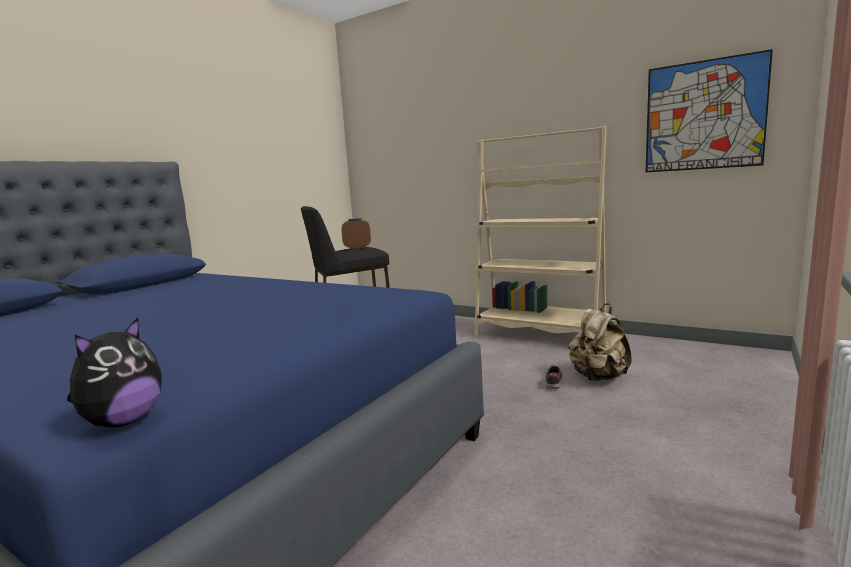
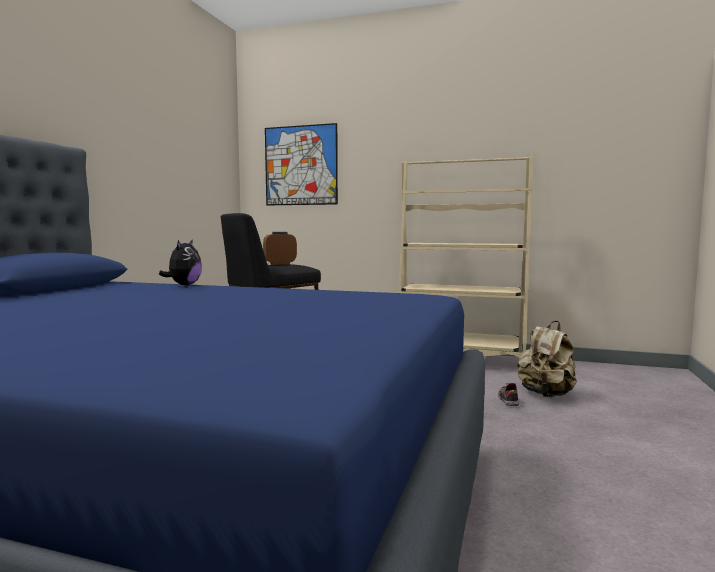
camera: 15 degrees left, 5 degrees down
(123, 421) = (336, 390): plush toy -> plush toy (184, 285)
(704, 115) = (613, 155): picture -> picture (301, 165)

